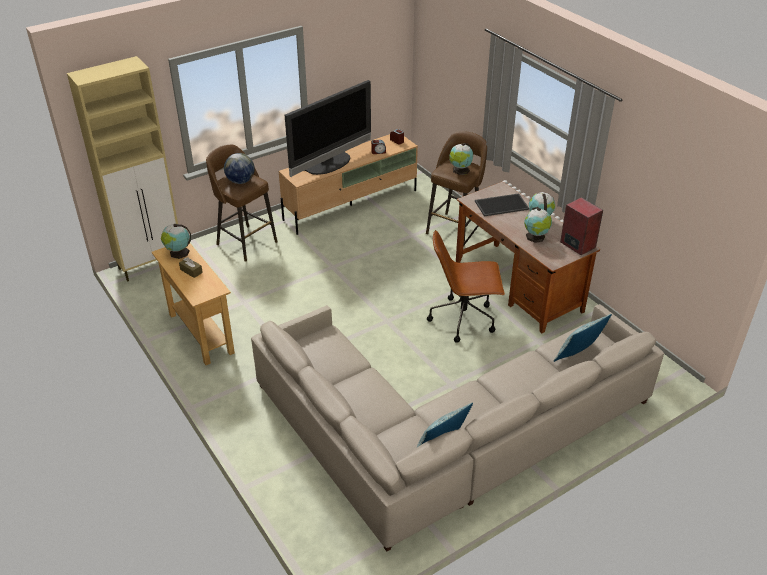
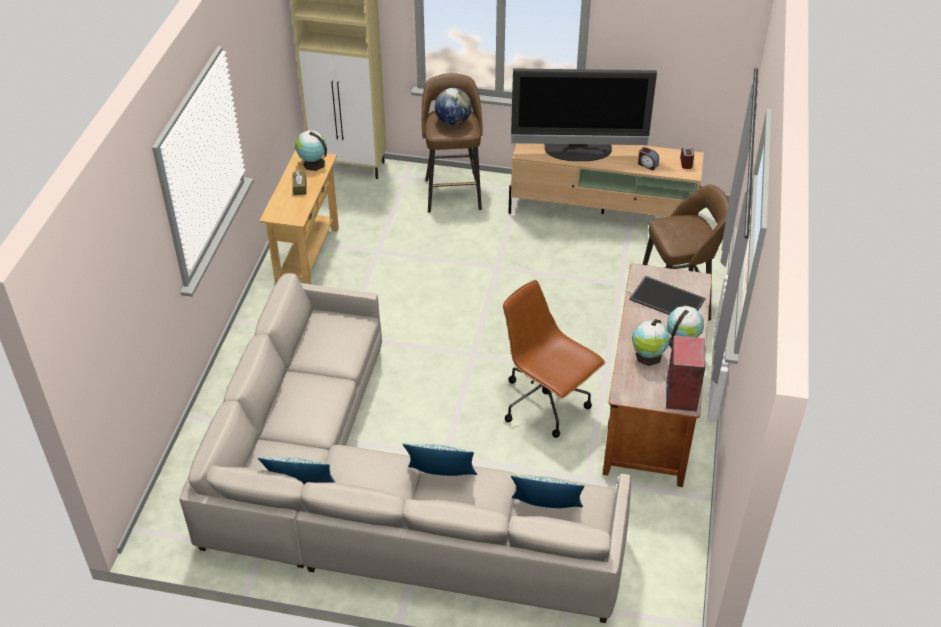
camera: 45 degrees right, 5 degrees up
(460, 170) = (683, 234): globe -> none
(503, 380) = (441, 478): none -> pillow

